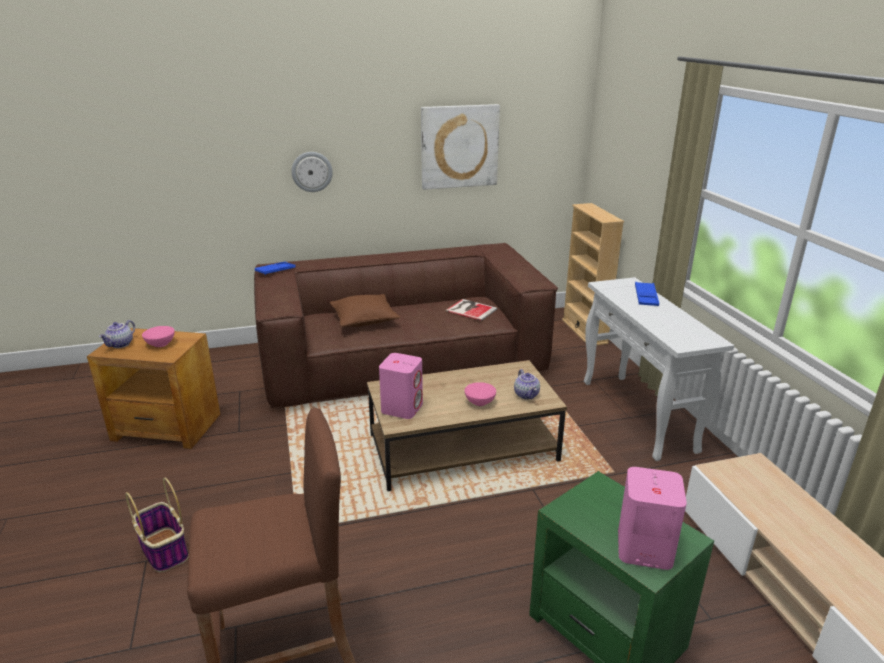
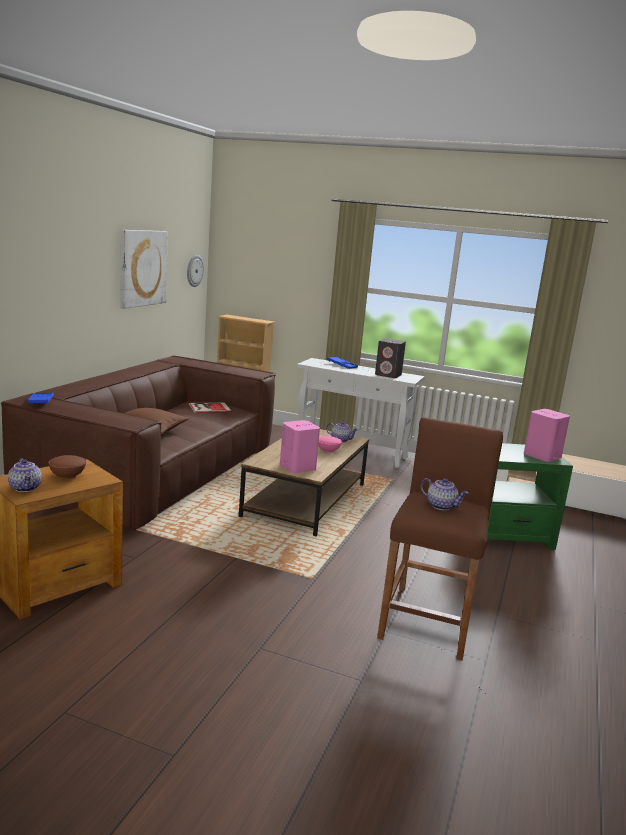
camera: 55 degrees left, 10 degrees down
(160, 344) = (68, 476): pink bowl -> brown bowl
(164, 550) = (256, 636): basket -> none
(250, 527) = (442, 506): none -> teapot
(312, 171) = (43, 292): wall clock -> wall clock (194, 270)
(674, 328) = (388, 375): none -> grey speaker

